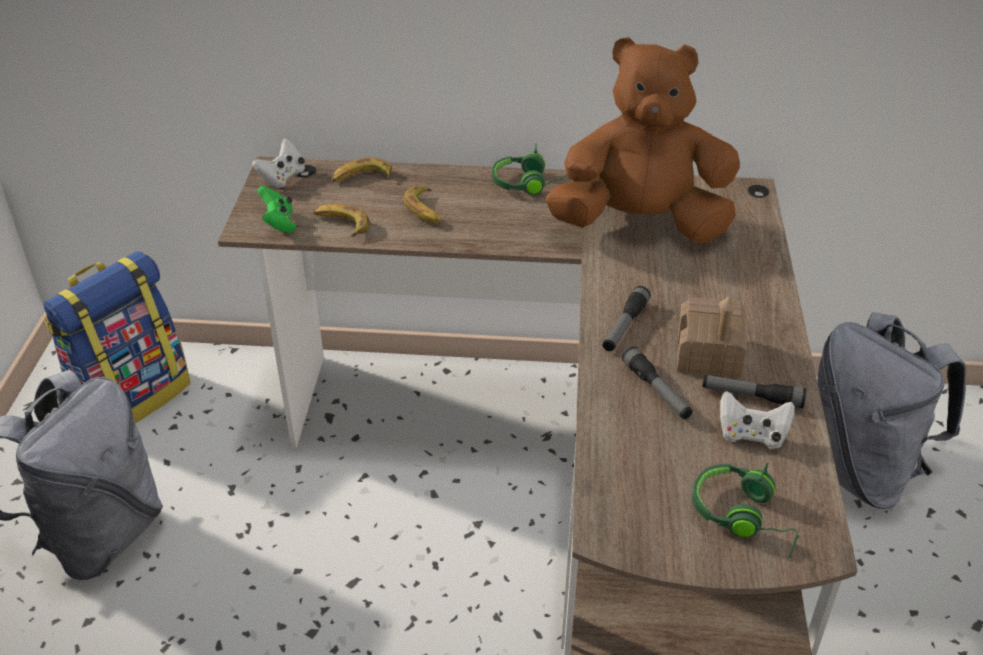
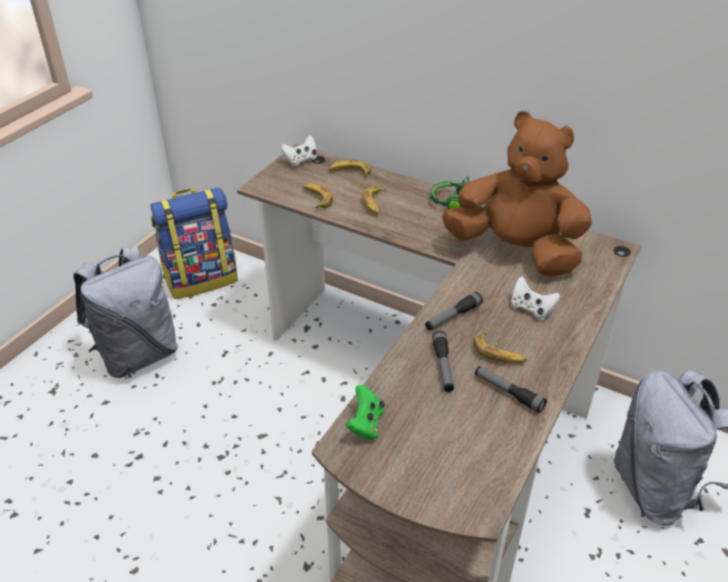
camera: 25 degrees right, 0 degrees up
(279, 224) = (279, 189): green game controller -> green game controller (366, 424)
(709, 354) = (498, 354): toy house -> banana
(744, 516) = (442, 471): green headphones -> none
(751, 435) = (488, 419): white game controller -> white game controller (531, 309)

